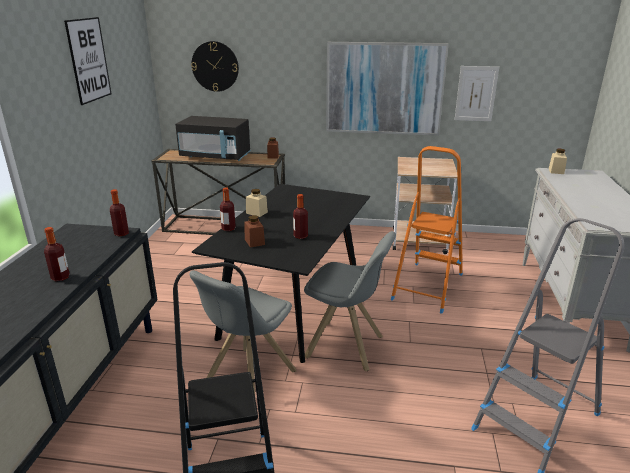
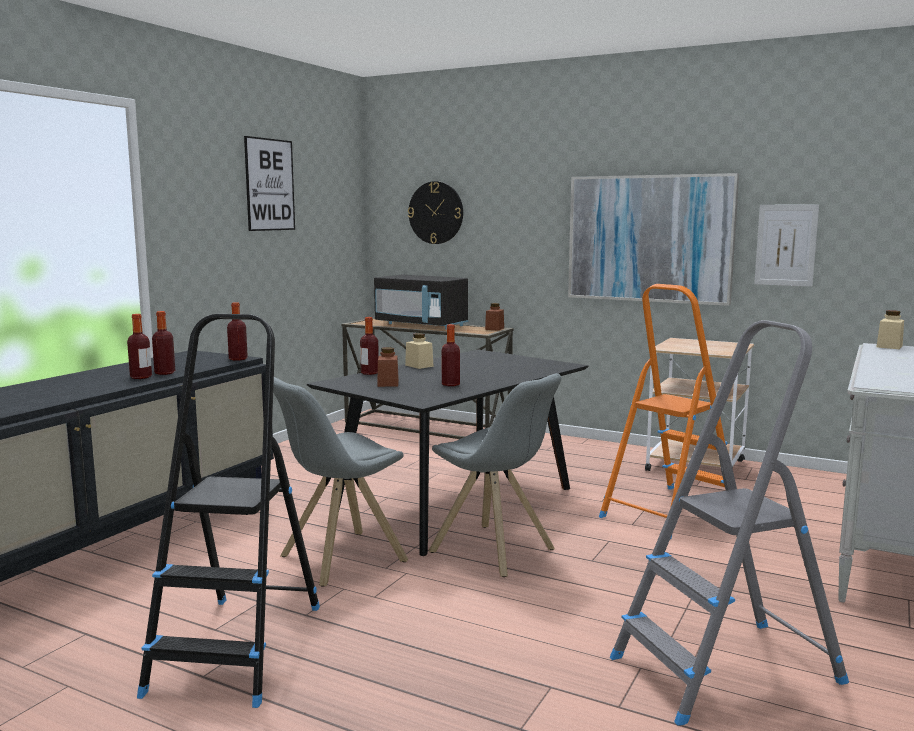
camera: 20 degrees right, 15 degrees down
(76, 266) = (165, 373): none -> bottle

